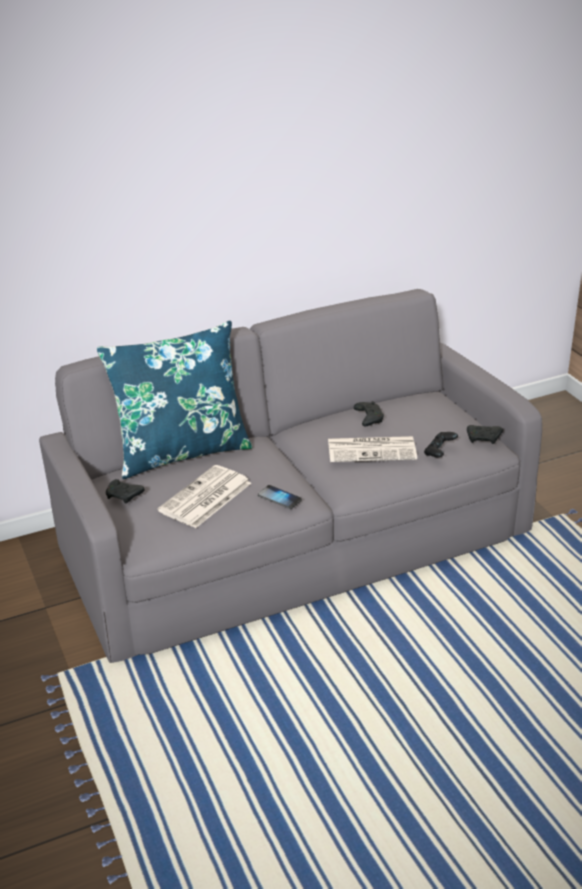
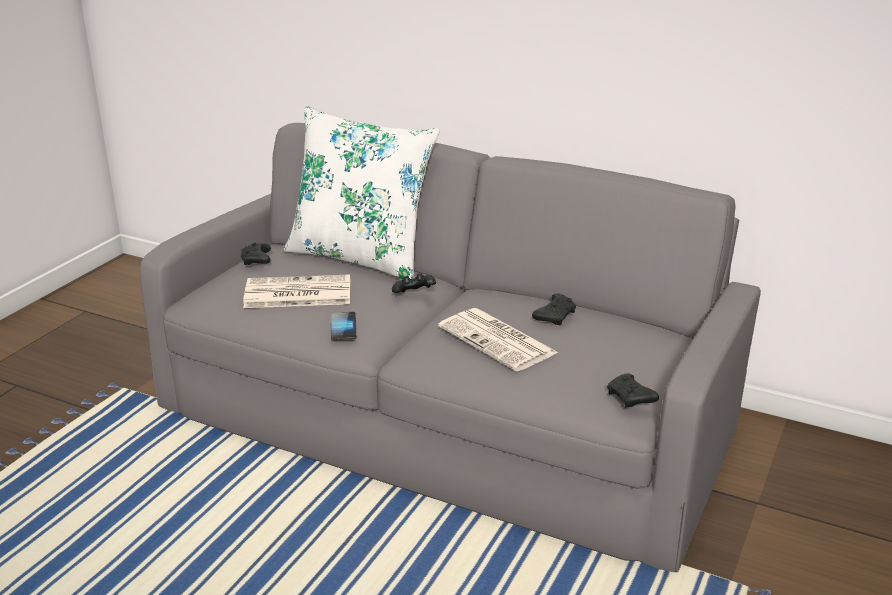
camera: 50 degrees right, 5 degrees down
(181, 452) = (361, 257): blue pillow -> white pillow
(439, 453) = (553, 381): black game controller -> black game controller (414, 295)

